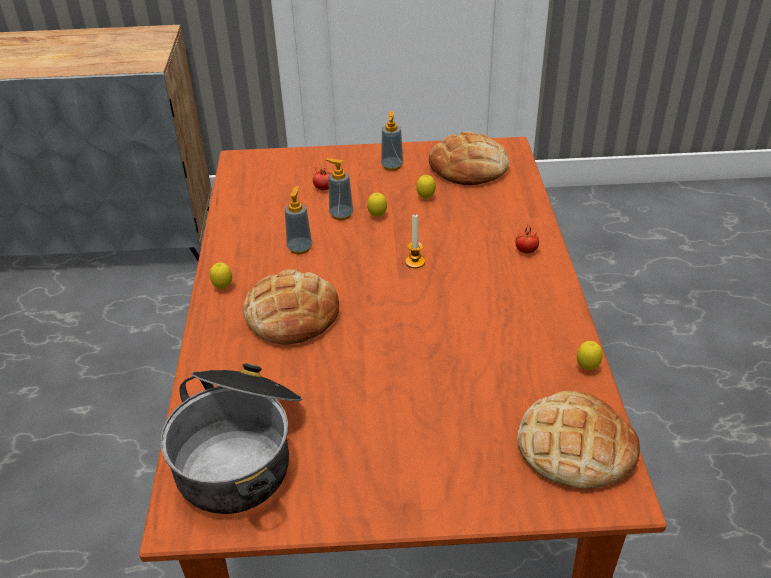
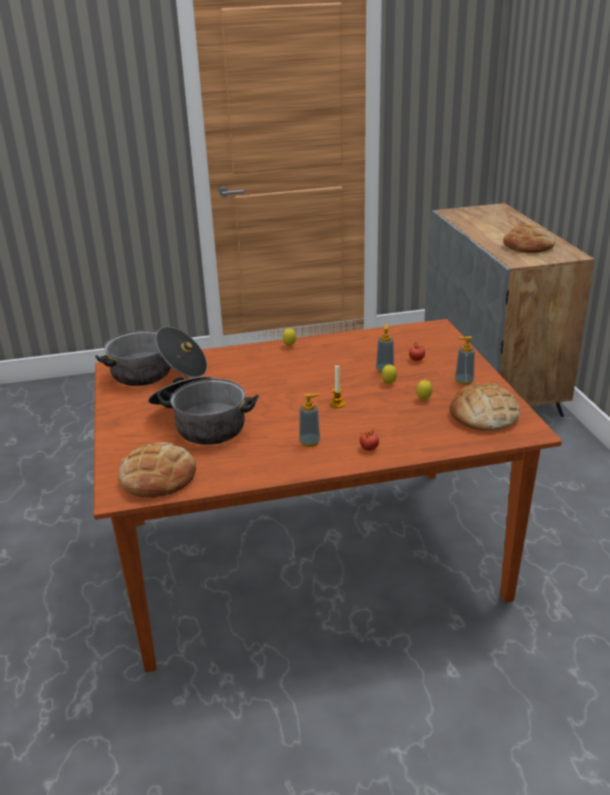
camera: 80 degrees right, 10 degrees down
(292, 314) = (269, 370): bread -> bread (528, 246)
(300, 248) = (339, 362): soap dispenser -> soap dispenser (310, 442)
(431, 395) = (201, 423): none -> cooking pot
(587, 368) = (233, 480): lemon -> none

